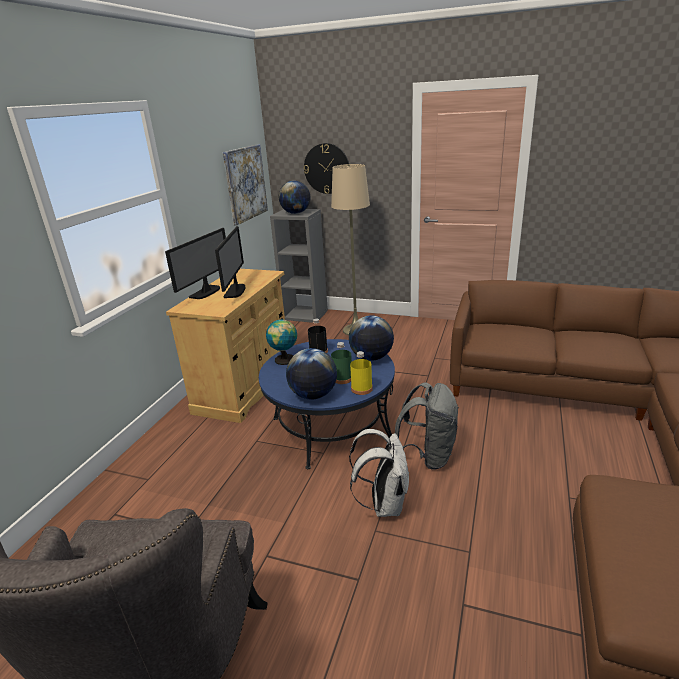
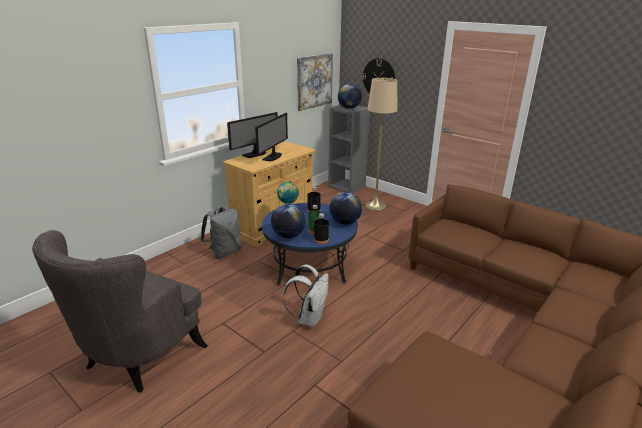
camera: 20 degrees right, 0 degrees up
(361, 389) = (321, 240): yellow bottle -> black bottle
(428, 455) = (360, 300): grey backpack -> grey backpack (224, 252)

